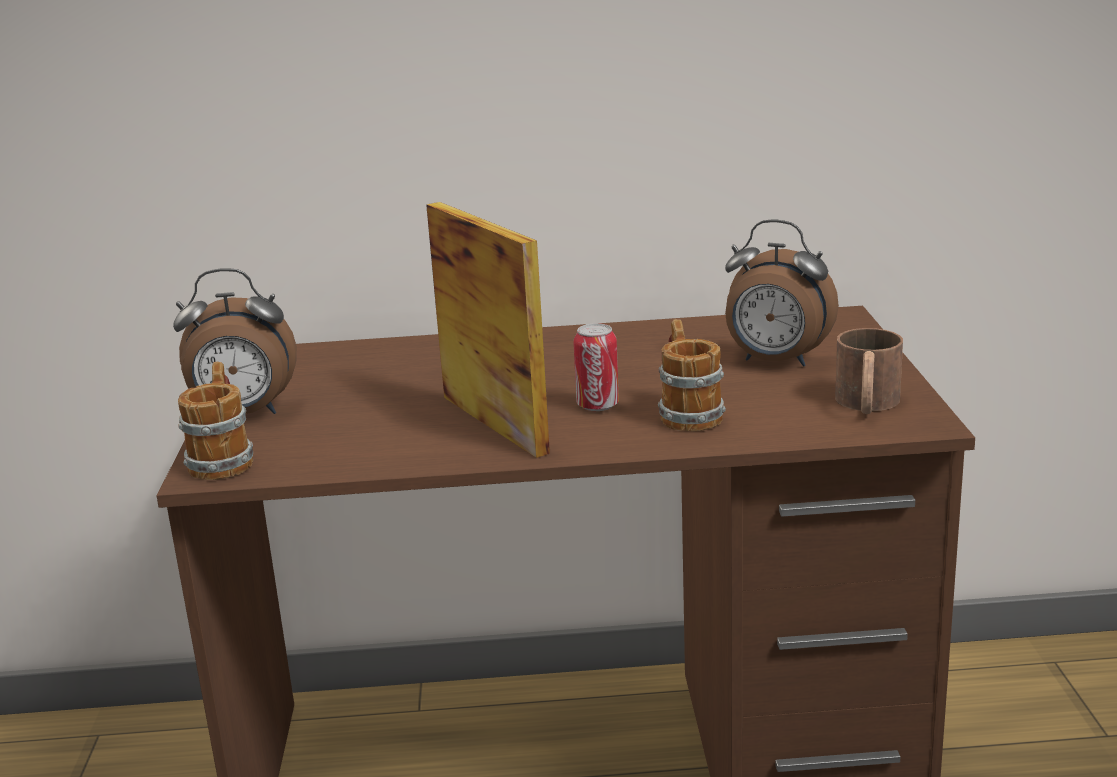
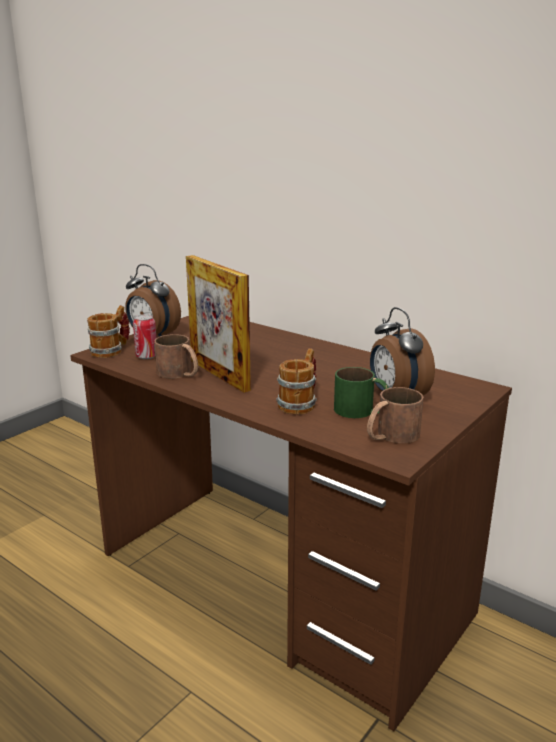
camera: 40 degrees right, 0 degrees up
(430, 446) = (179, 374): none -> brown mug
(494, 424) = (219, 375): picture frame -> picture frame turned 135 degrees clockwise
(597, 405) = (273, 384): can -> can (146, 356)
(778, 392) = (362, 411): none -> green mug

